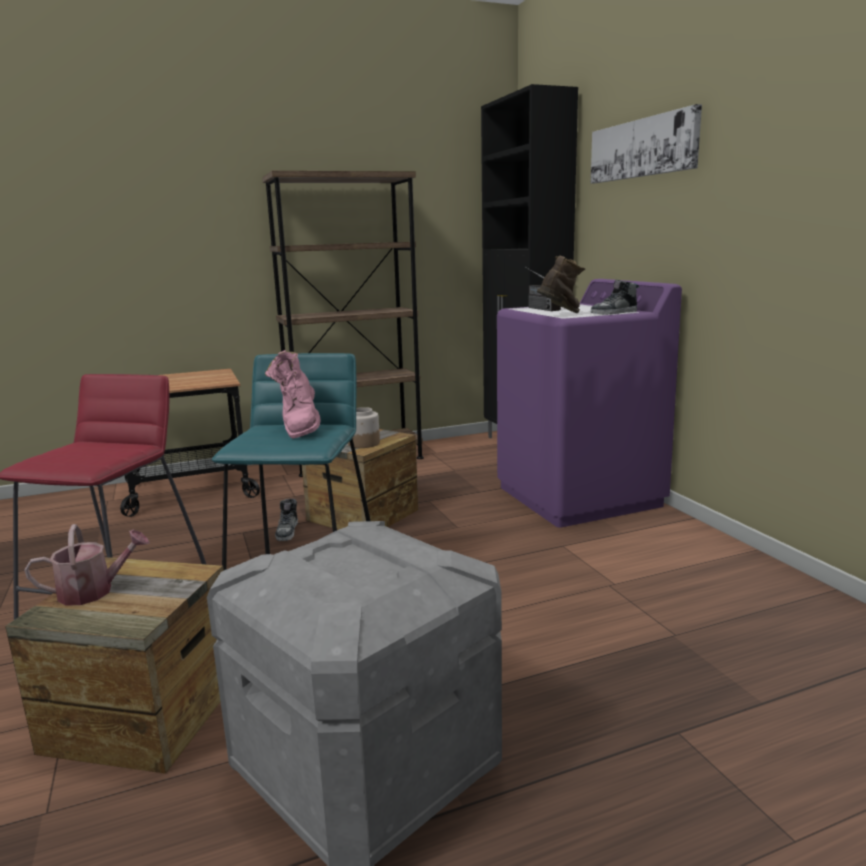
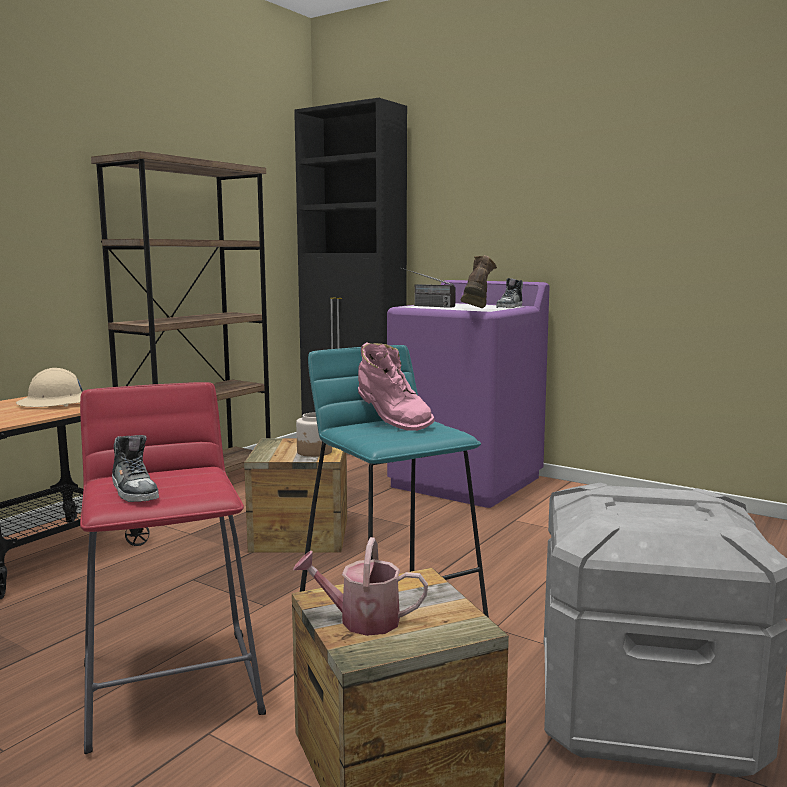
camera: 35 degrees left, 5 degrees down
(94, 591) = (361, 620): watering can -> watering can turned 120 degrees counterclockwise
(202, 378) = (56, 403): none -> beige hard hat
(287, 531) = (245, 566): shoe -> shoe (134, 491)
(643, 148) = (492, 167): picture -> none

